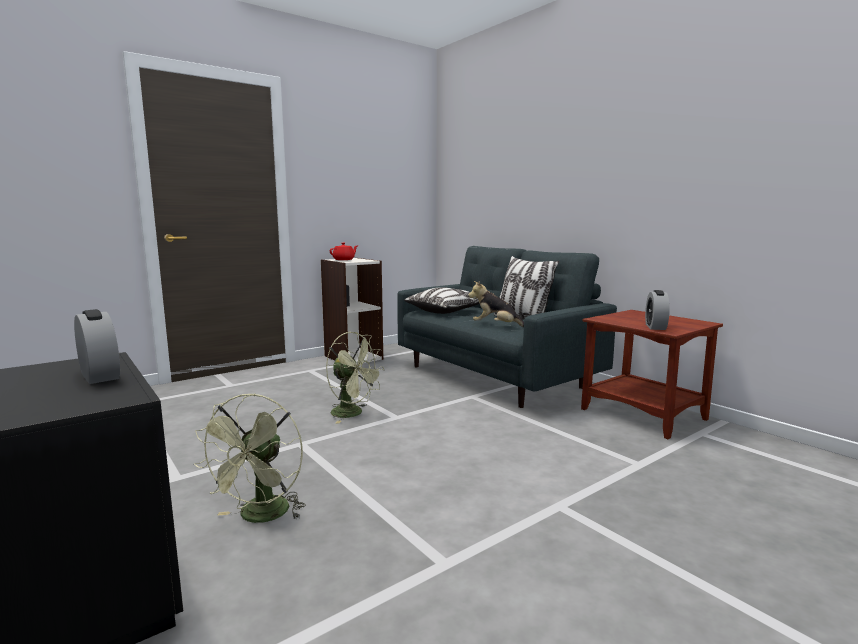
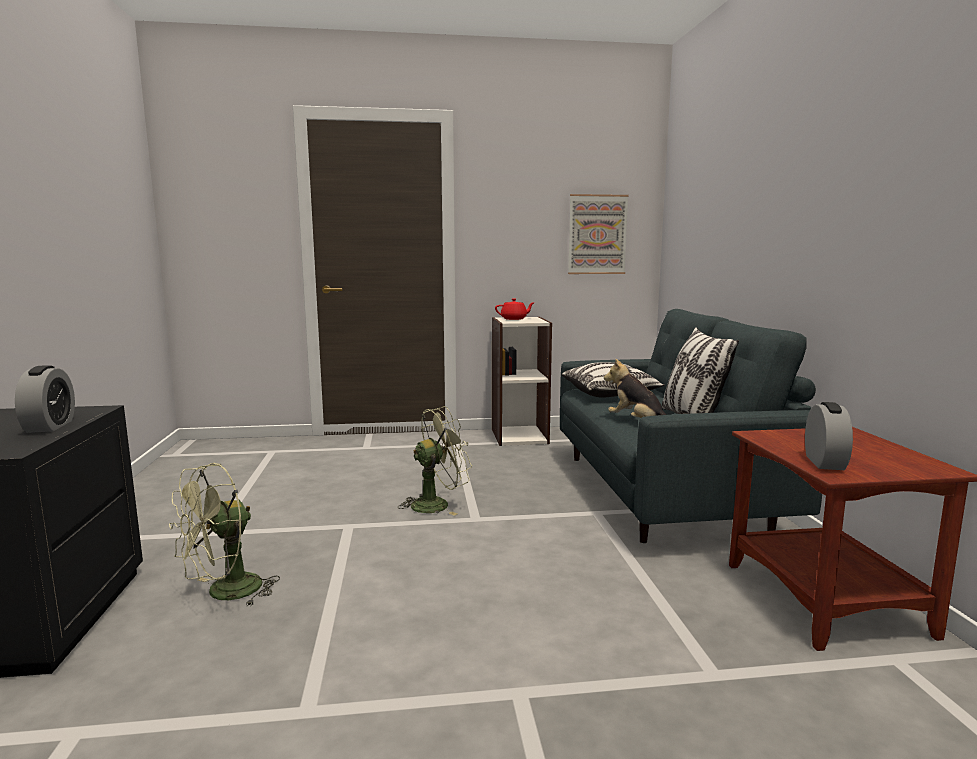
camera: 30 degrees right, 0 degrees up
(353, 413) = (437, 504): green fan -> green fan turned 90 degrees counterclockwise
(394, 191) = (597, 234): none -> picture
(655, 327) = (824, 462): alarm clock -> alarm clock turned 150 degrees clockwise

